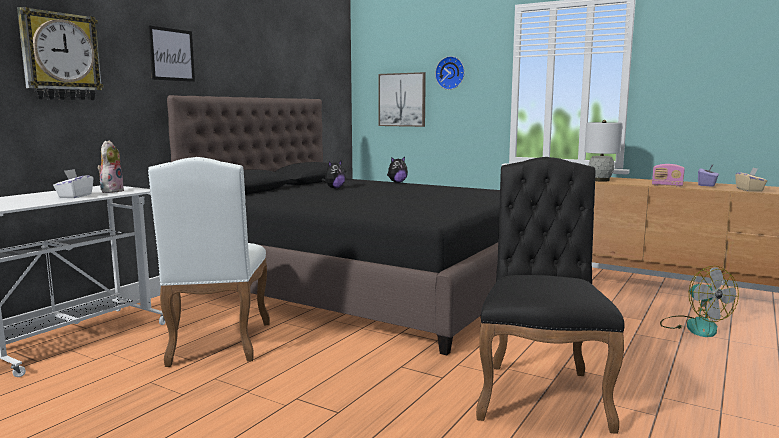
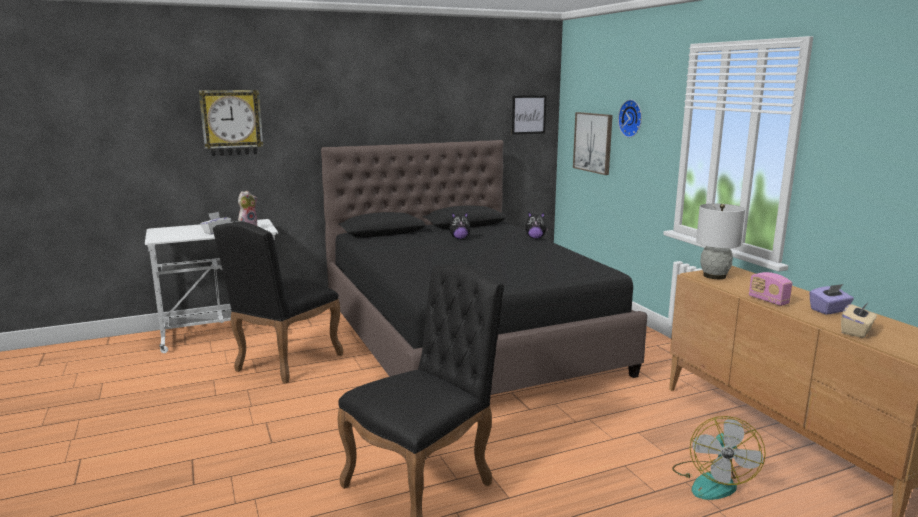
camera: 35 degrees right, 5 degrees up
(171, 54) = (331, 111): picture -> picture (528, 114)
(215, 345) = (285, 362): white chair -> black chair

